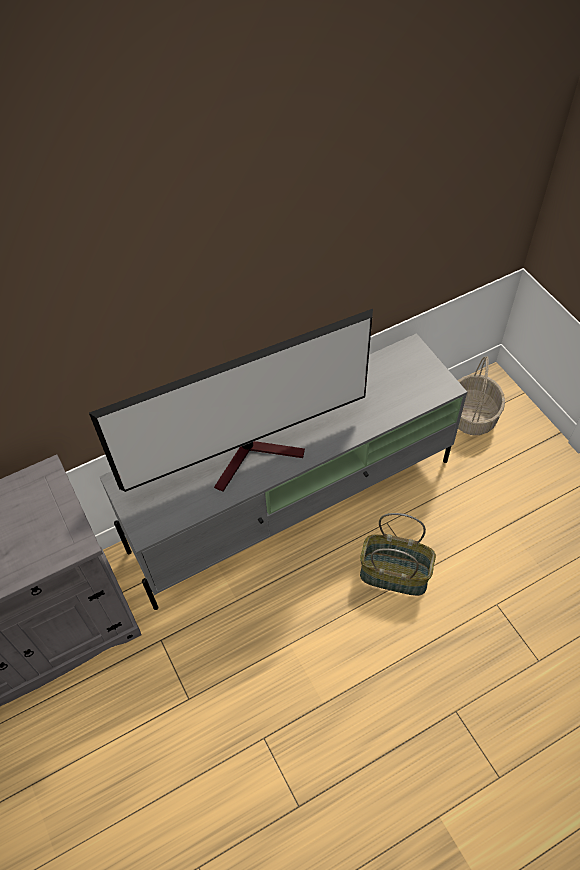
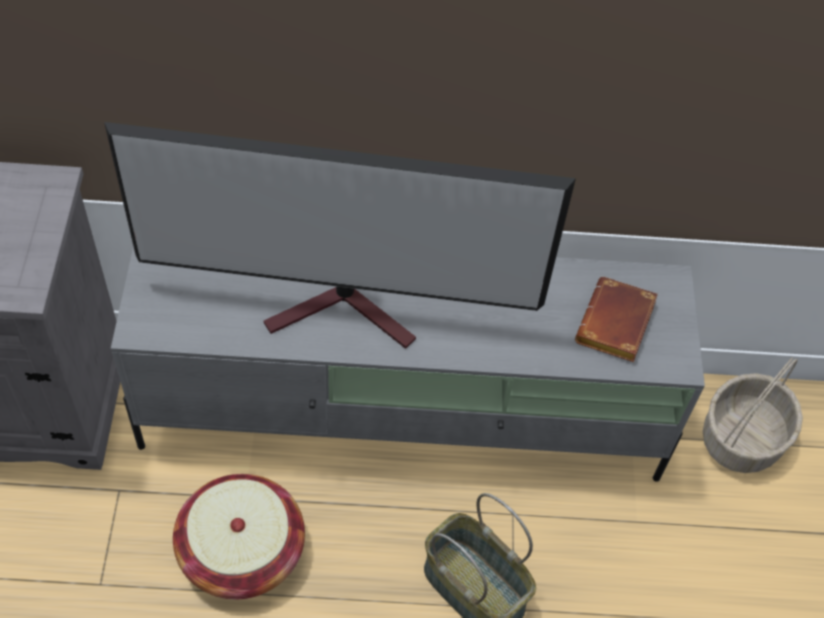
camera: 25 degrees right, 0 degrees up
(256, 630) = (242, 550): none -> basket
(403, 385) = (616, 326): none -> brown book

